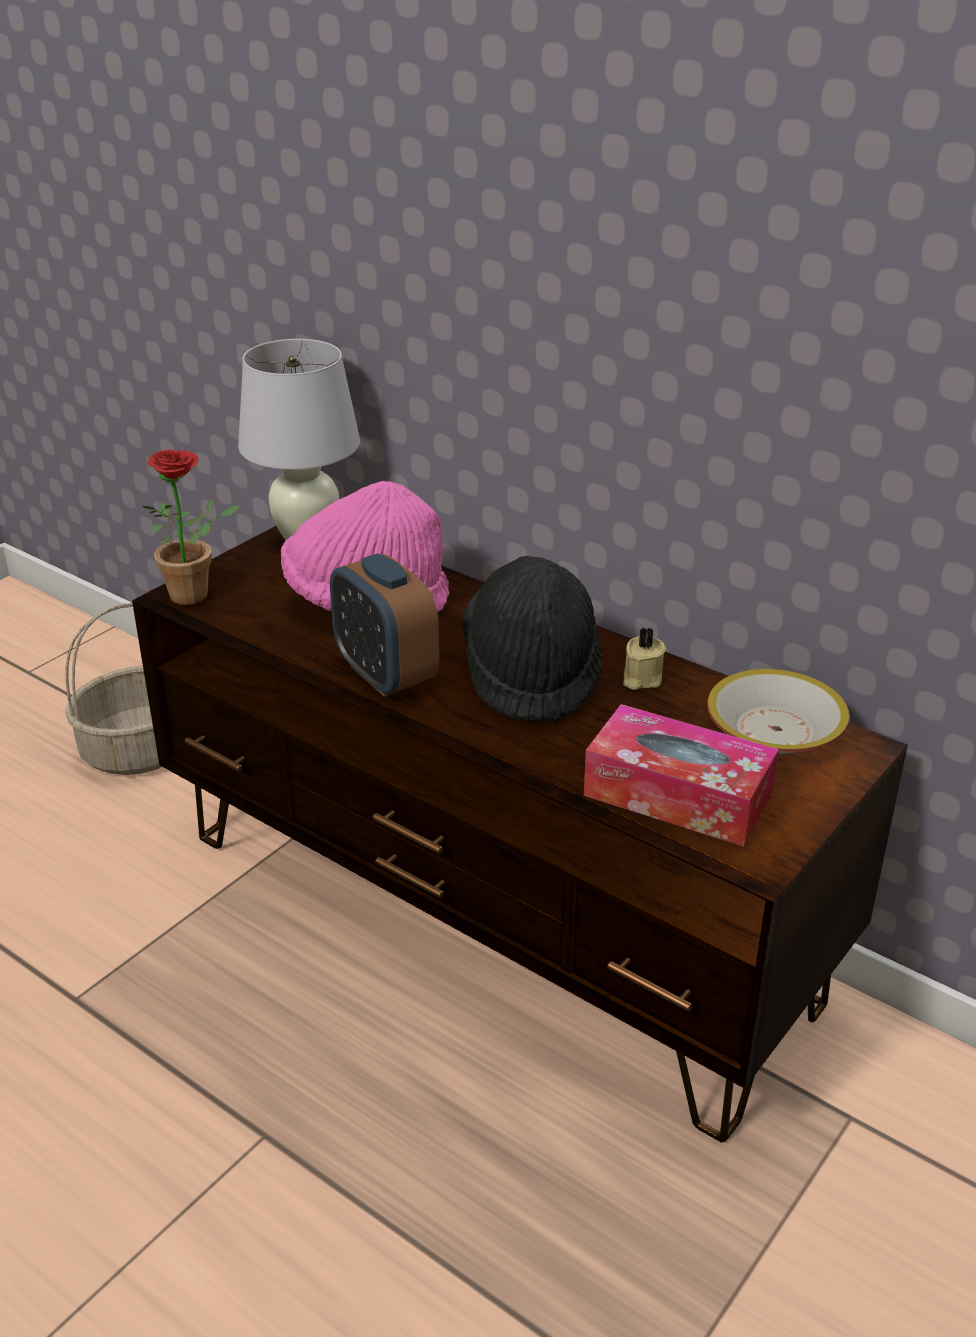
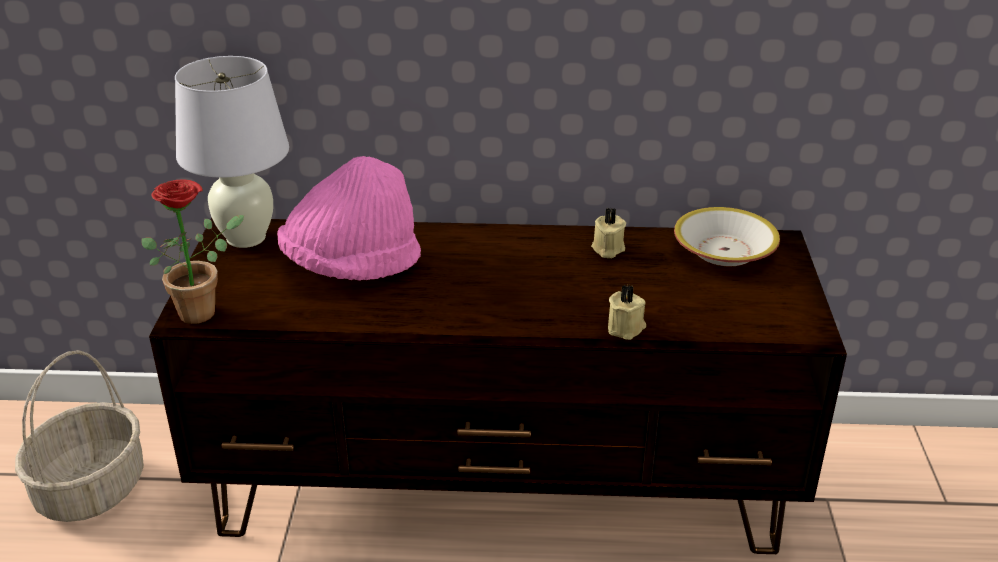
camera: 35 degrees left, 0 degrees up
(385, 674) = (434, 313): alarm clock -> none
(531, 674) = (534, 273): black hat -> none
(555, 767) = (626, 328): none -> beige candle
(677, 795) = (720, 314): tissue box -> none

